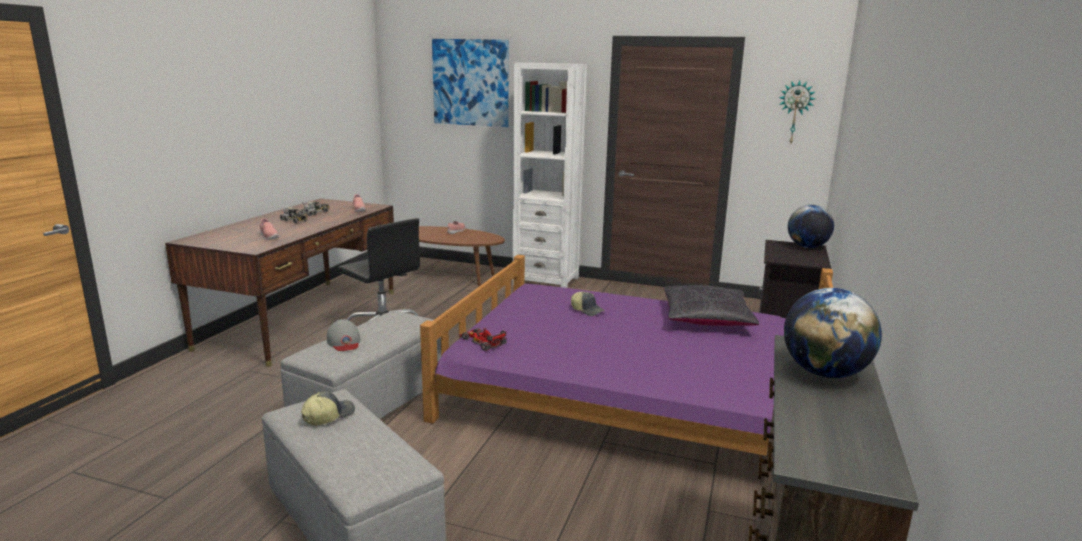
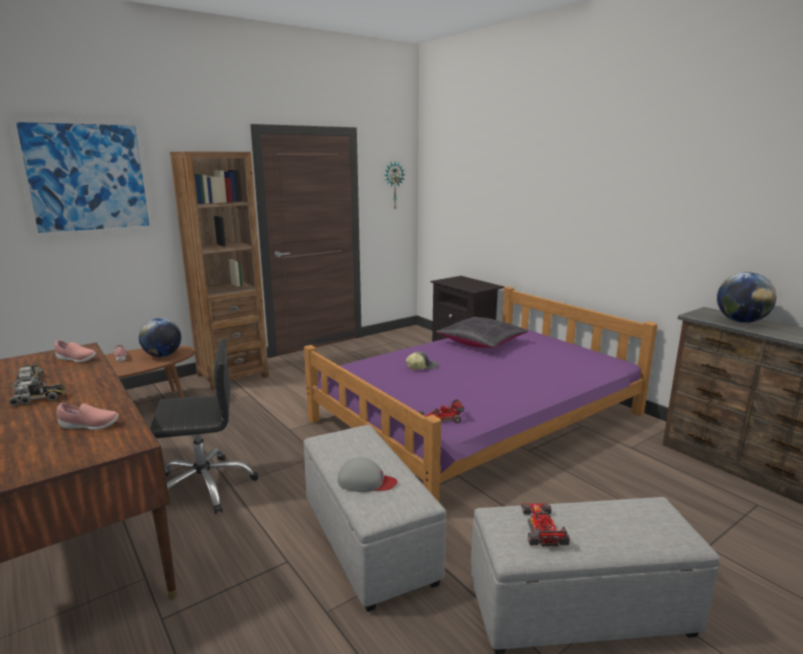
camera: 55 degrees left, 0 degrees up
(328, 416) = (541, 526): cap -> toy car
(546, 281) = (232, 376): white bookcase -> brown bookcase
(807, 247) = (459, 279): globe -> globe (162, 355)

